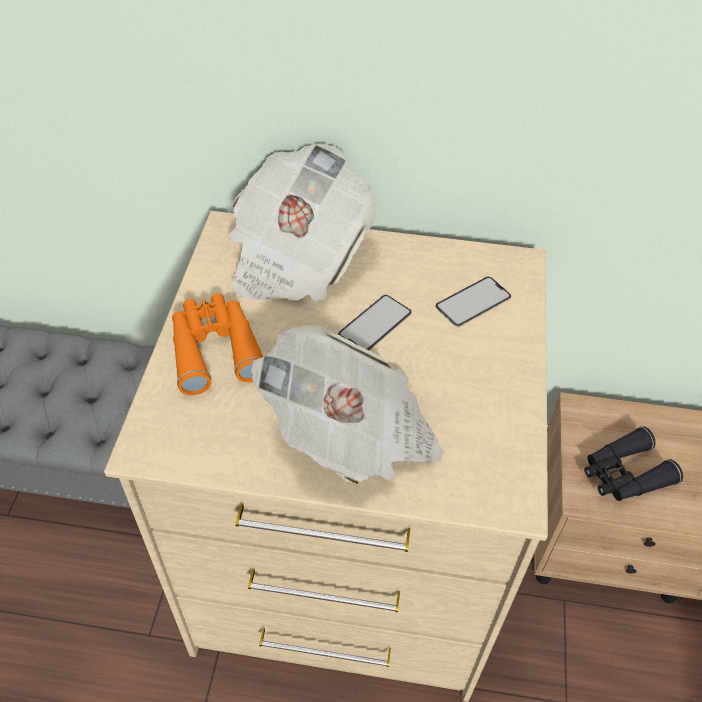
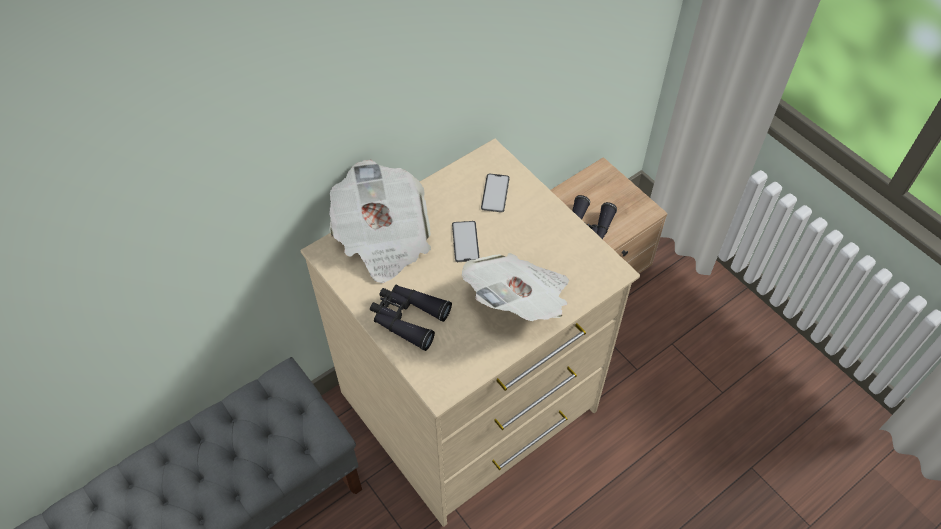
camera: 45 degrees left, 5 degrees up
(215, 349) = (408, 318): orange binoculars -> black binoculars

